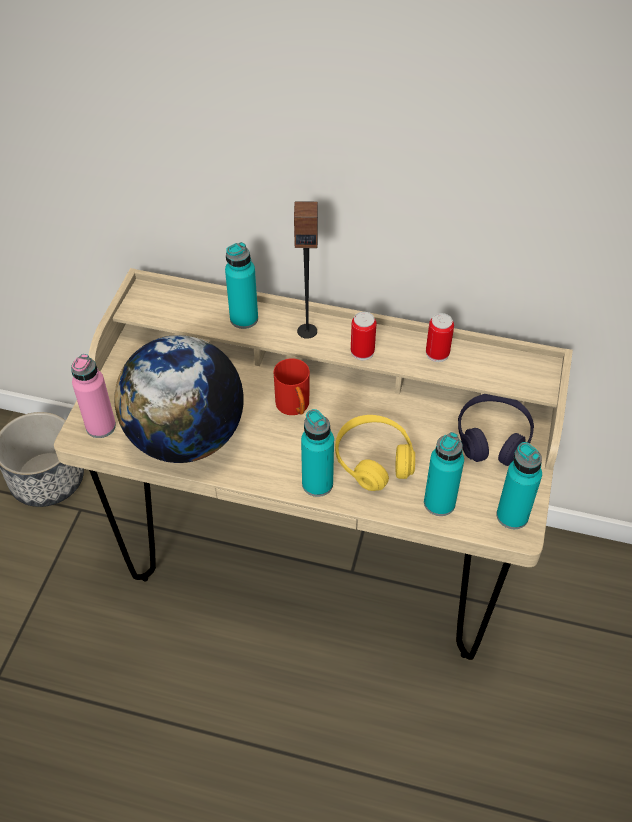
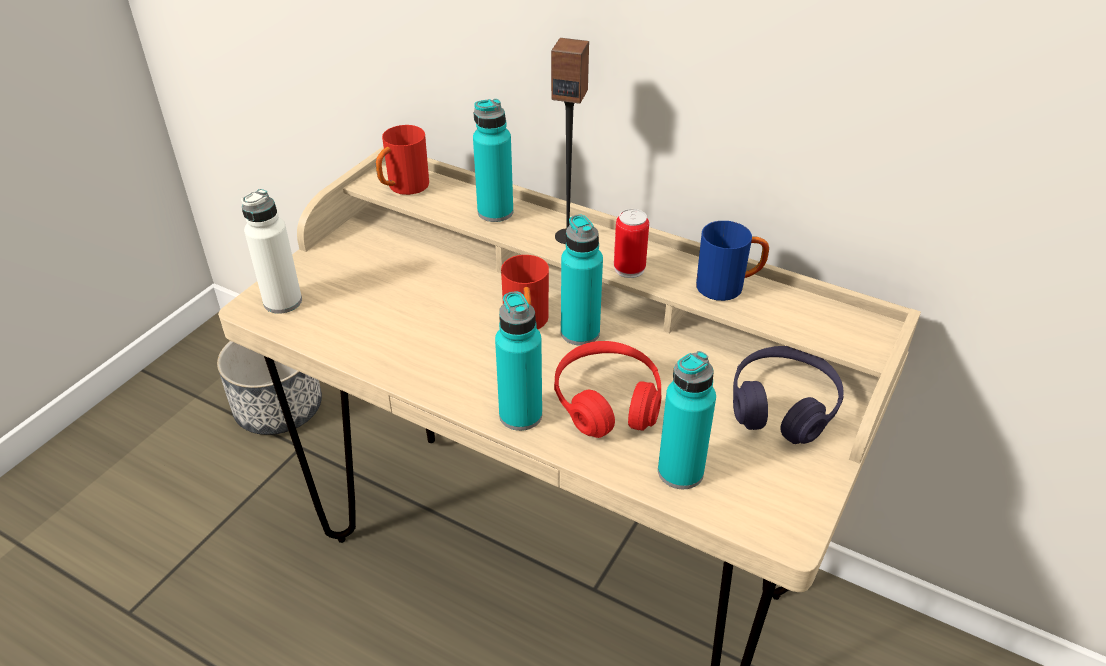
camera: 15 degrees right, 10 degrees down
(101, 426) = (283, 302): pink bottle -> white bottle
(162, 309) = (403, 188): none -> red mug
(186, 438) = (377, 332): globe -> none
(374, 460) = (607, 401): yellow headphones -> red headphones
(437, 353) = (728, 286): can -> blue mug
(512, 516) = (782, 510): turquoise bottle -> turquoise bottle (580, 333)

